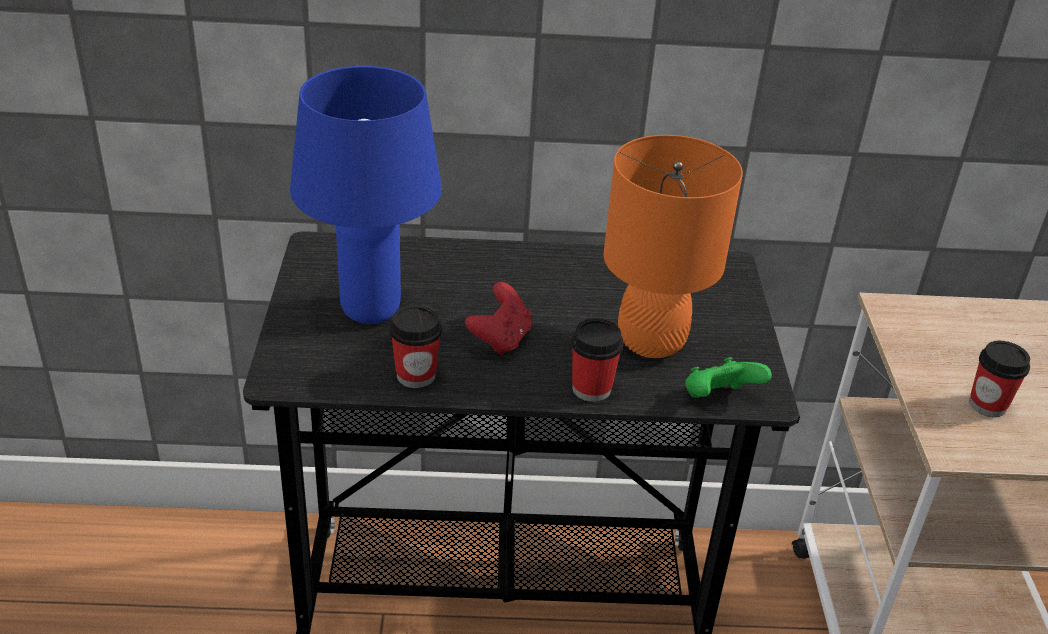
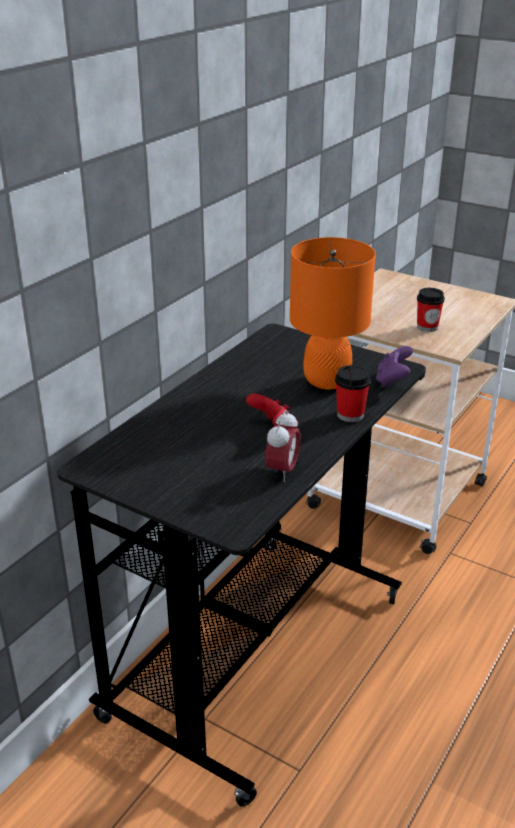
camera: 55 degrees left, 5 degrees down
(369, 310) = (192, 467): blue table lamp -> none
(416, 375) = (282, 471): cup -> alarm clock
(718, 399) = (392, 380): green game controller -> purple game controller

